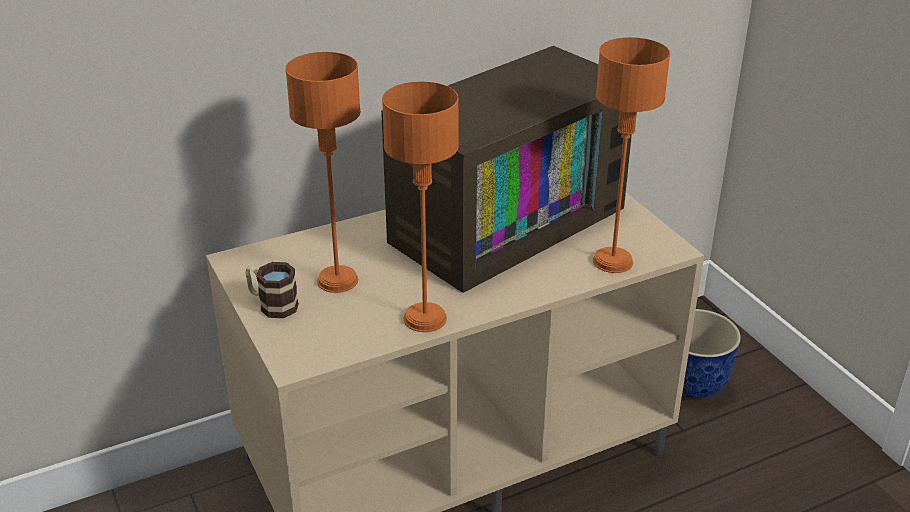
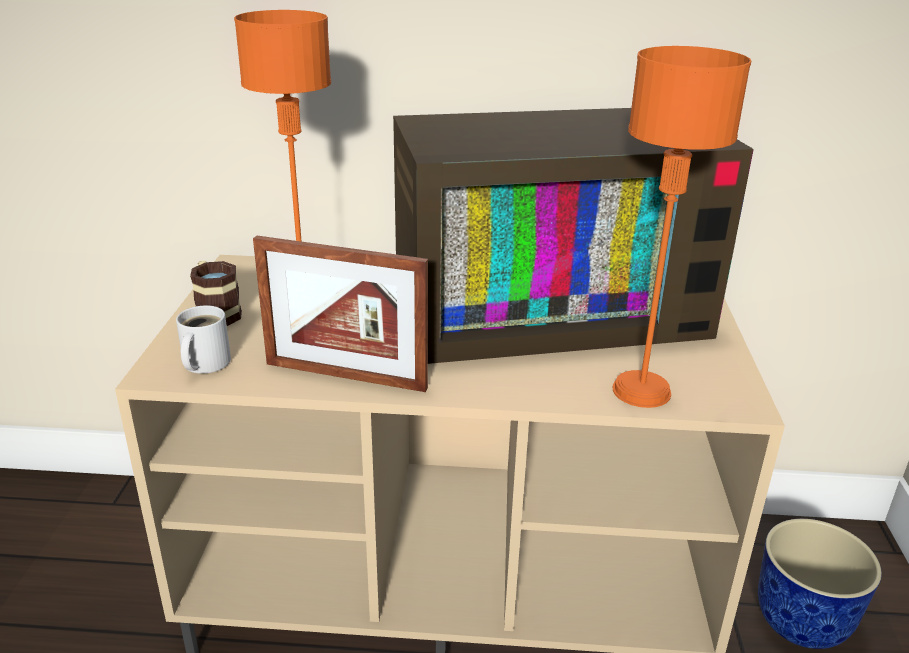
camera: 30 degrees right, 5 degrees down
(317, 346) = (203, 364): none -> white mug
(425, 318) = (345, 376): orange table lamp -> picture frame

